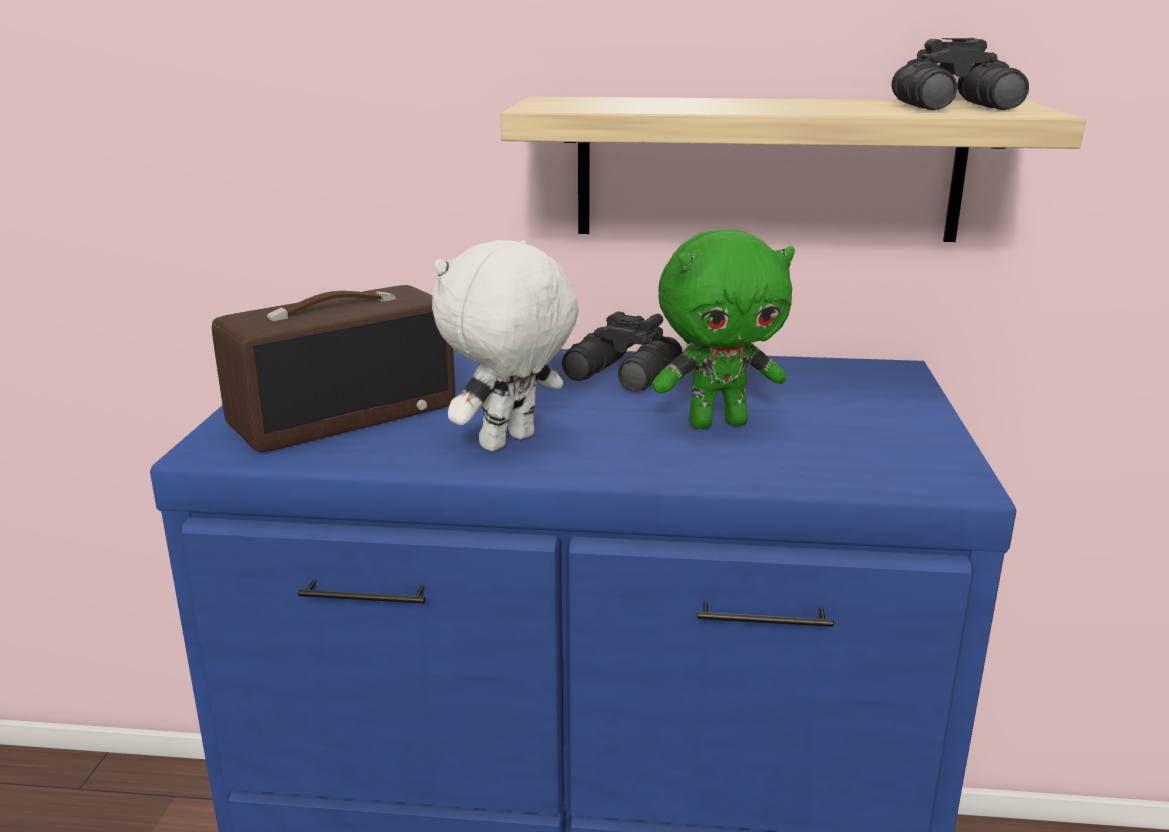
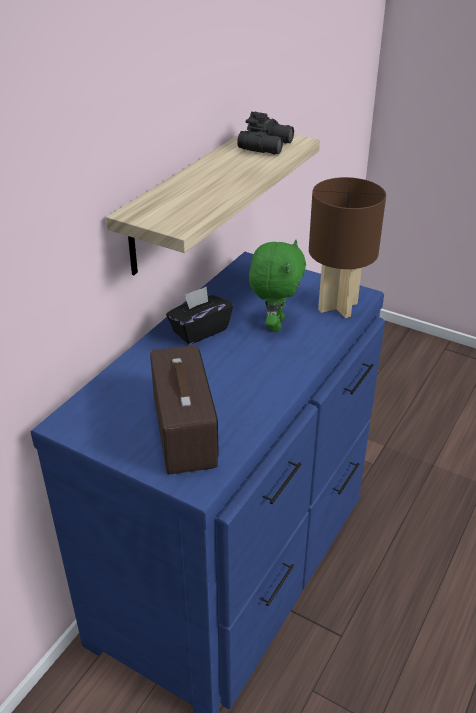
camera: 65 degrees left, 15 degrees up
(509, 443) = (257, 385): white plush toy -> none
(623, 376) = (199, 331): black binoculars -> black tissue box
(867, 467) = (338, 307): none -> brown table lamp

